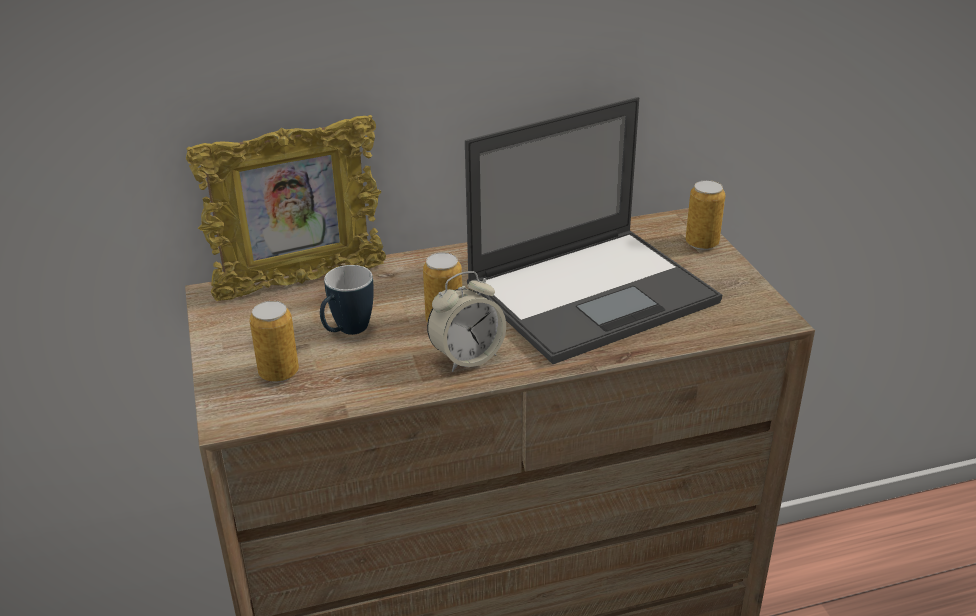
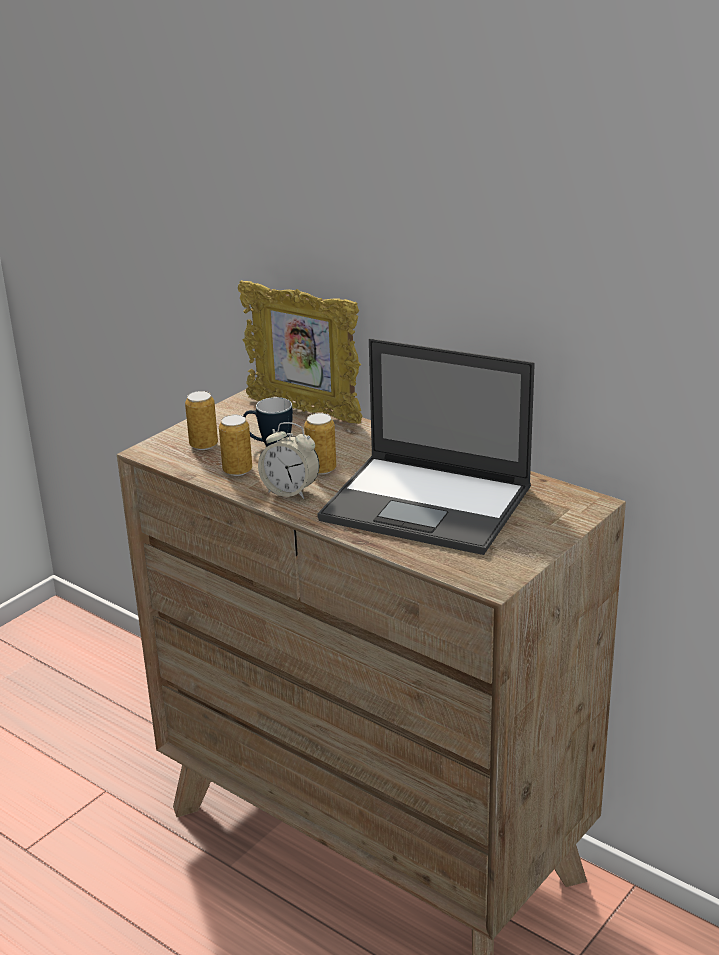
camera: 55 degrees right, 5 degrees down
(702, 243) = (566, 521): can -> can (237, 470)

